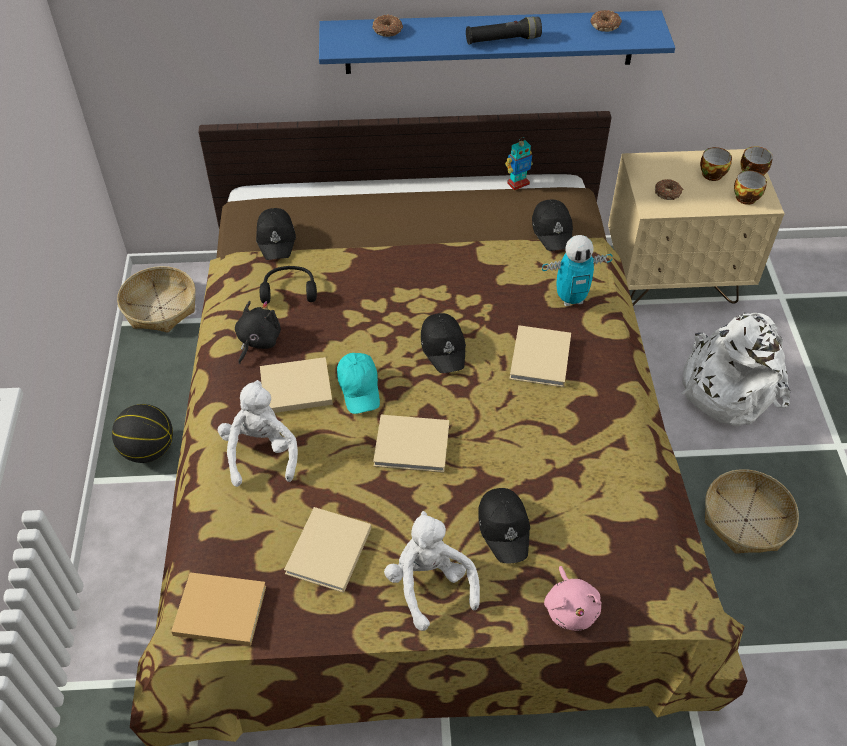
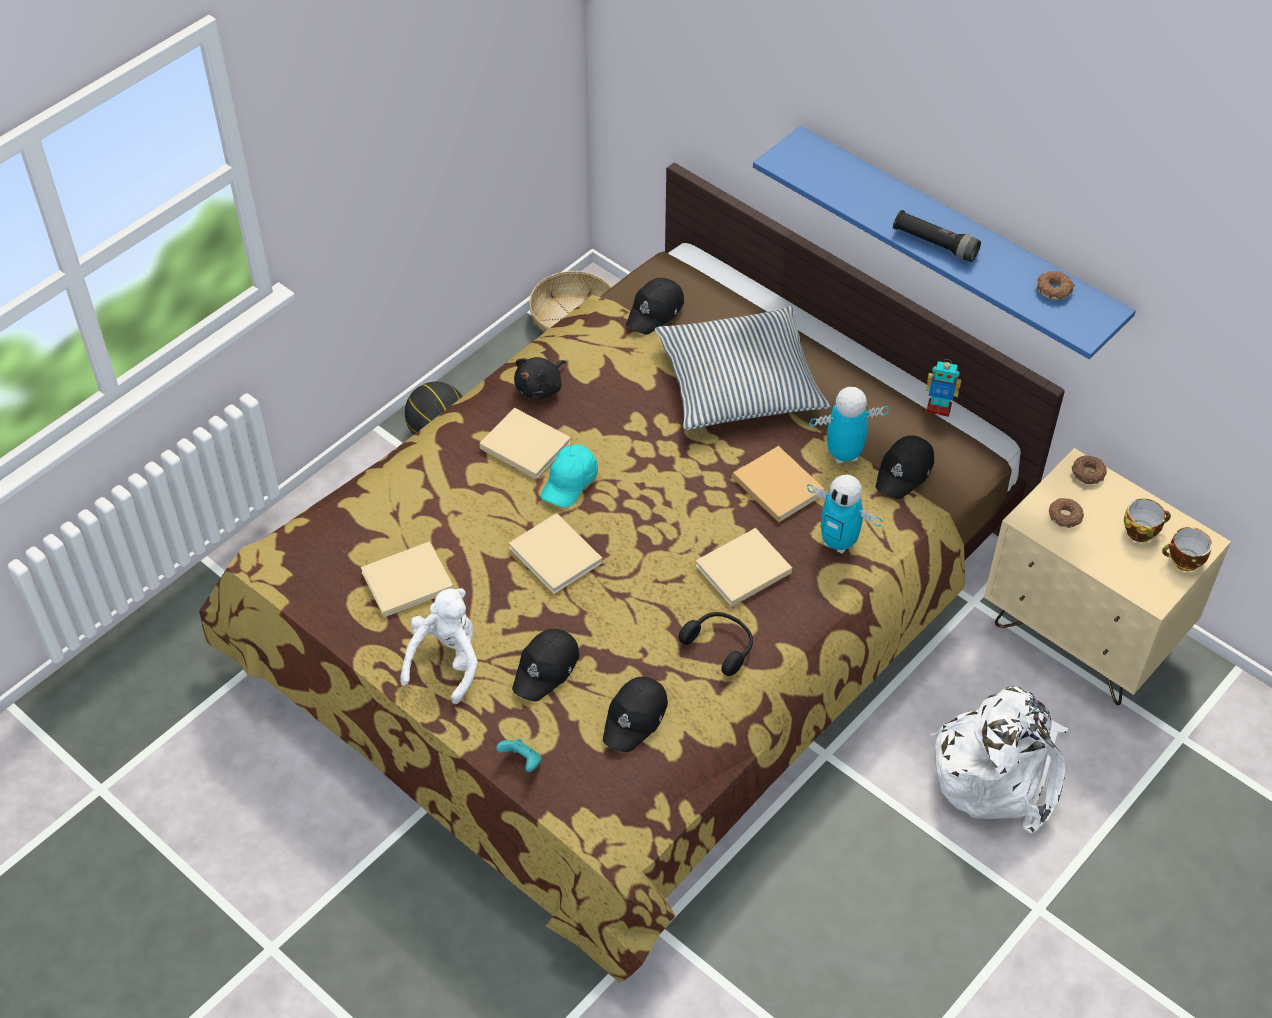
camera: 45 degrees right, 0 degrees up
(217, 610) = (294, 560): beige book -> beige book (776, 484)
(257, 341) = (541, 387): black plush toy -> black plush toy turned 150 degrees clockwise
(261, 452) = (444, 475): white plush toy -> none
(289, 290) = (613, 363): black headphones -> black headphones (720, 645)
(387, 31) = (845, 171): donut -> donut (1087, 474)
(388, 246) = (739, 382): none -> pillow
(444, 347) = (676, 500): black cap -> black cap (635, 718)
(506, 244) = (843, 454): none -> toy robot
(571, 608) = (522, 762): pink plush toy -> turquoise game controller
(745, 520) = (855, 887): basket -> none
(746, 196) = (1144, 577): cup -> none

